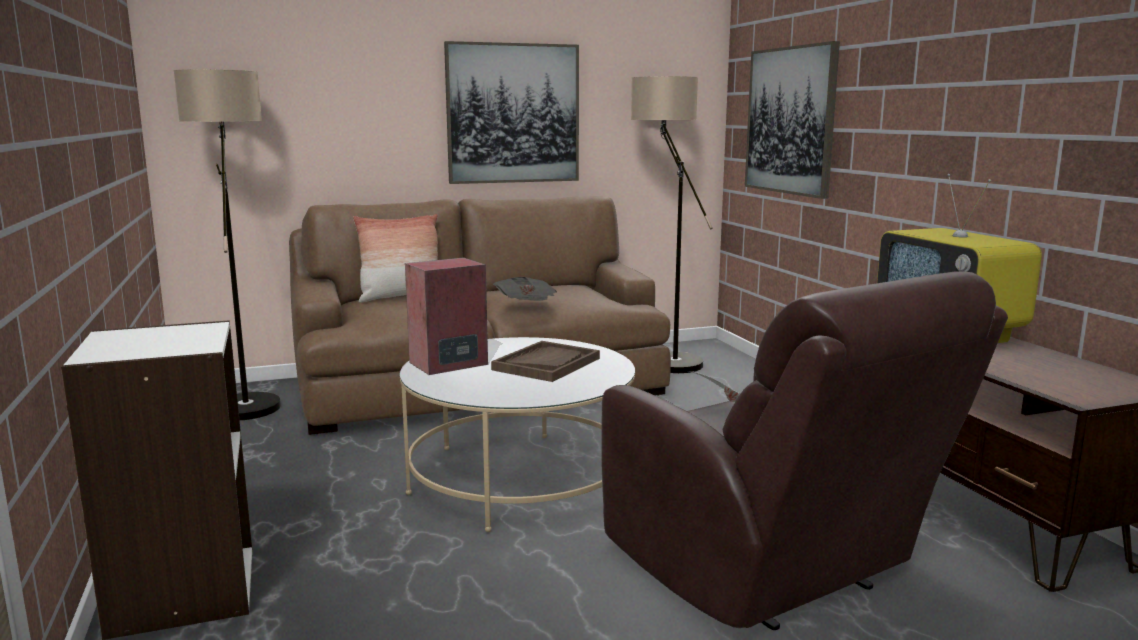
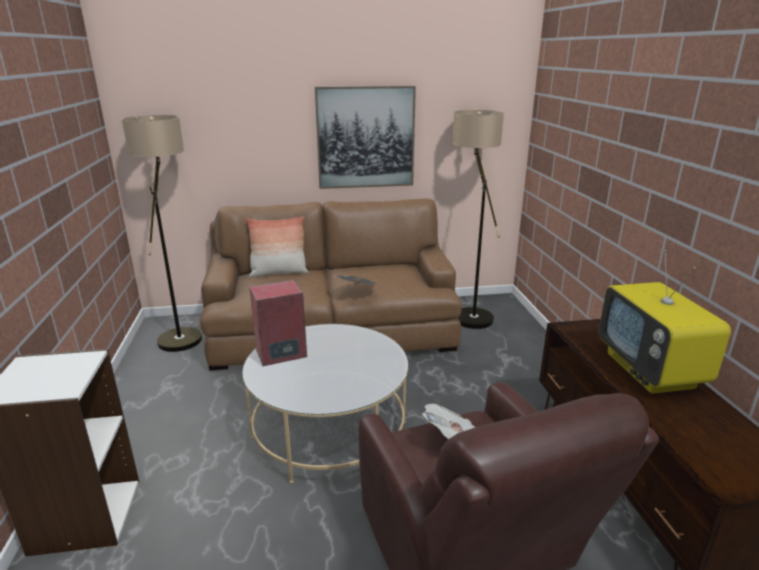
camera: 10 degrees right, 10 degrees up
(546, 364) = (347, 360): brown tray -> none
(790, 120) = (570, 154): picture -> none

